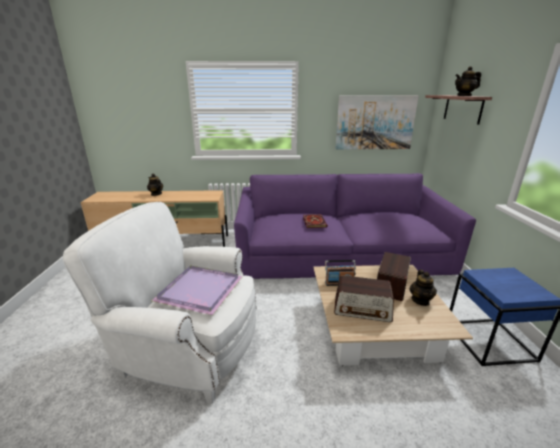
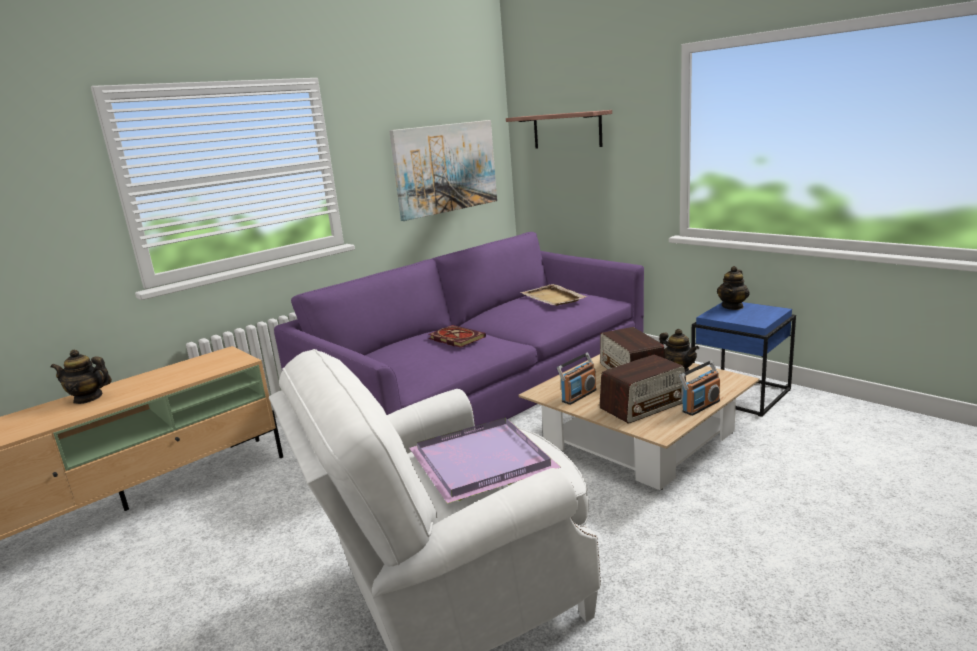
camera: 40 degrees left, 5 degrees down
(395, 331) = (700, 406): none -> radio
(401, 219) = (553, 298): none -> beige tray
(464, 96) = (575, 112): teapot -> teapot (732, 306)

